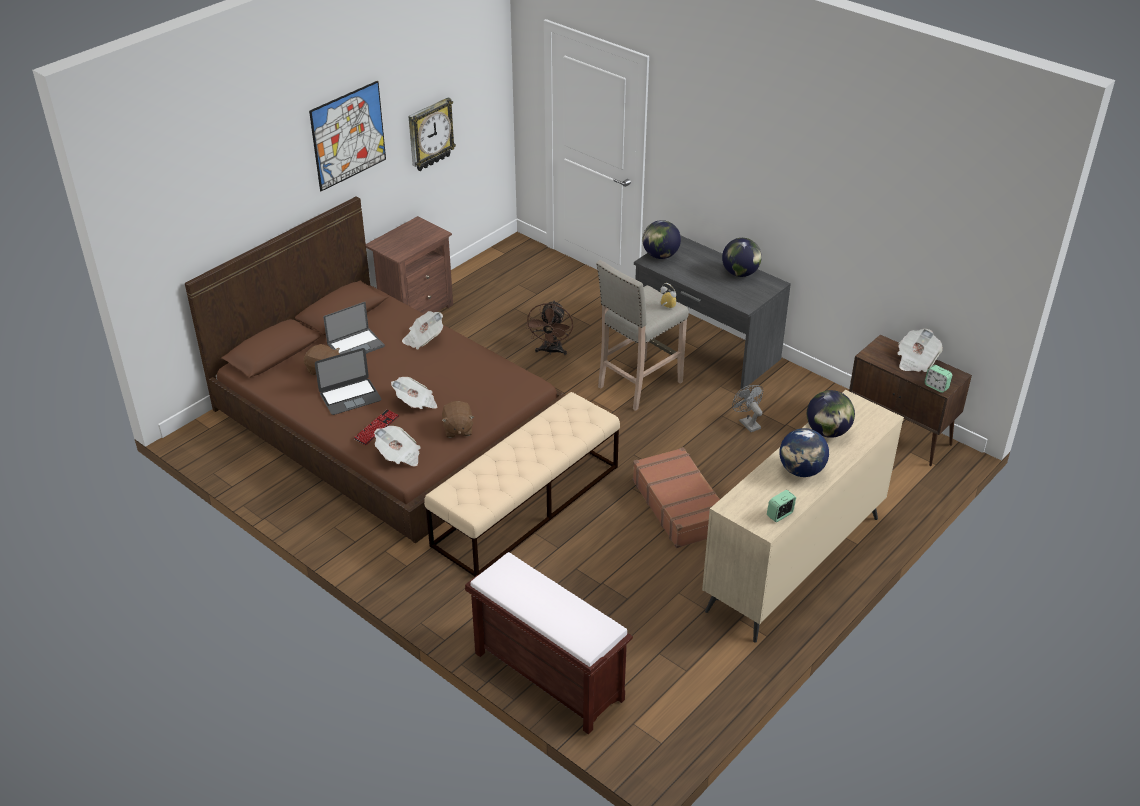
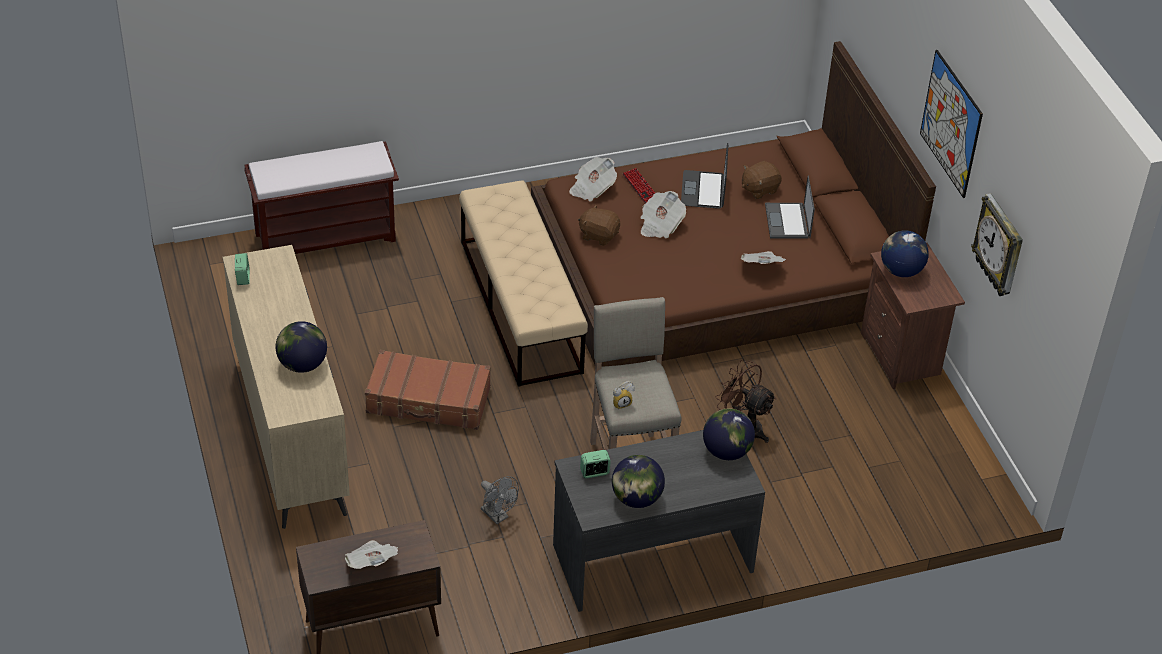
camera: 120 degrees right, 5 degrees up
(747, 423) = (497, 516): grey fan -> grey fan turned 45 degrees clockwise
(801, 471) = (275, 319): globe -> globe (901, 271)
(936, 386) = (319, 550): alarm clock -> alarm clock (594, 472)

